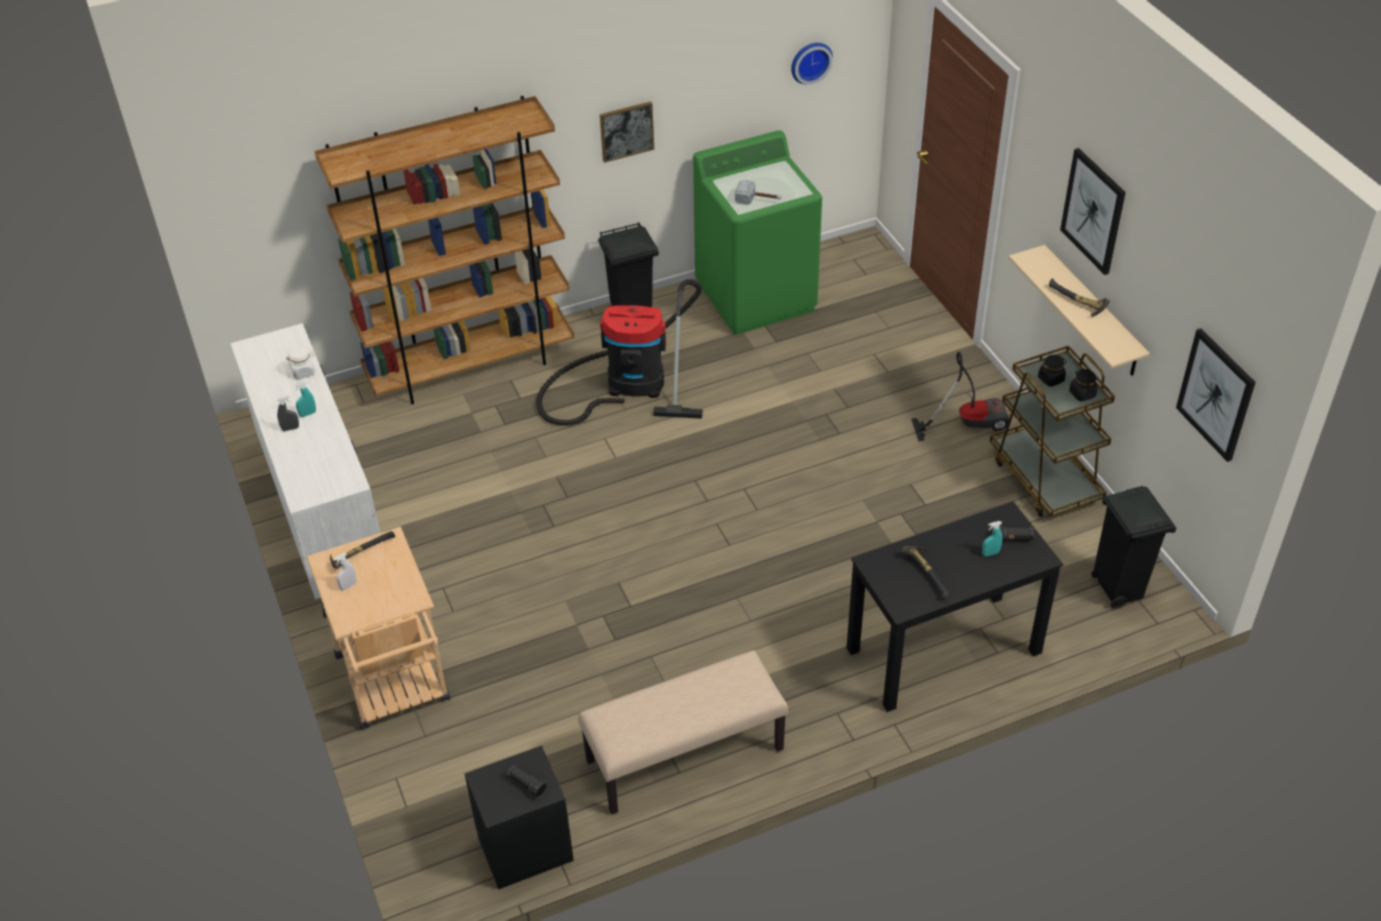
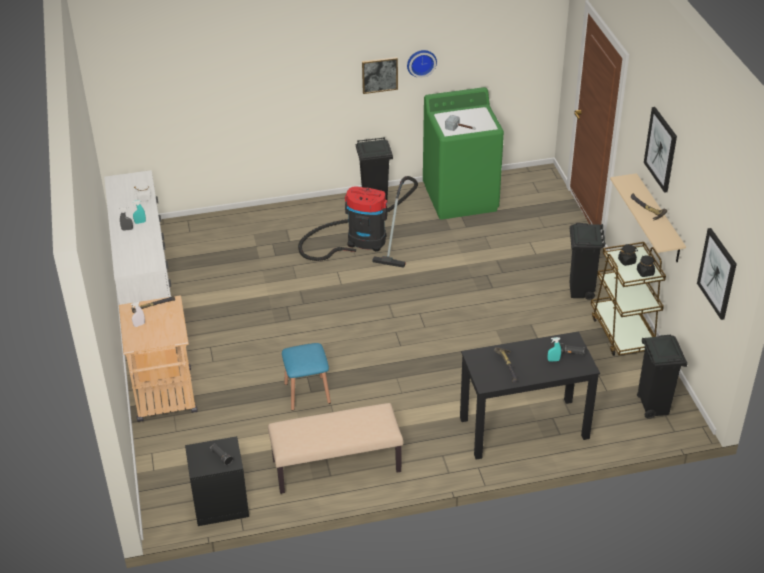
camera: 10 degrees right, 5 degrees down
(471, 366) = (263, 218): brown bookcase -> none
(610, 642) = (307, 393): none -> blue stool
(810, 61) = (508, 43): wall clock -> wall clock (421, 62)
(967, 421) = (581, 291): vacuum cleaner -> black trash can

